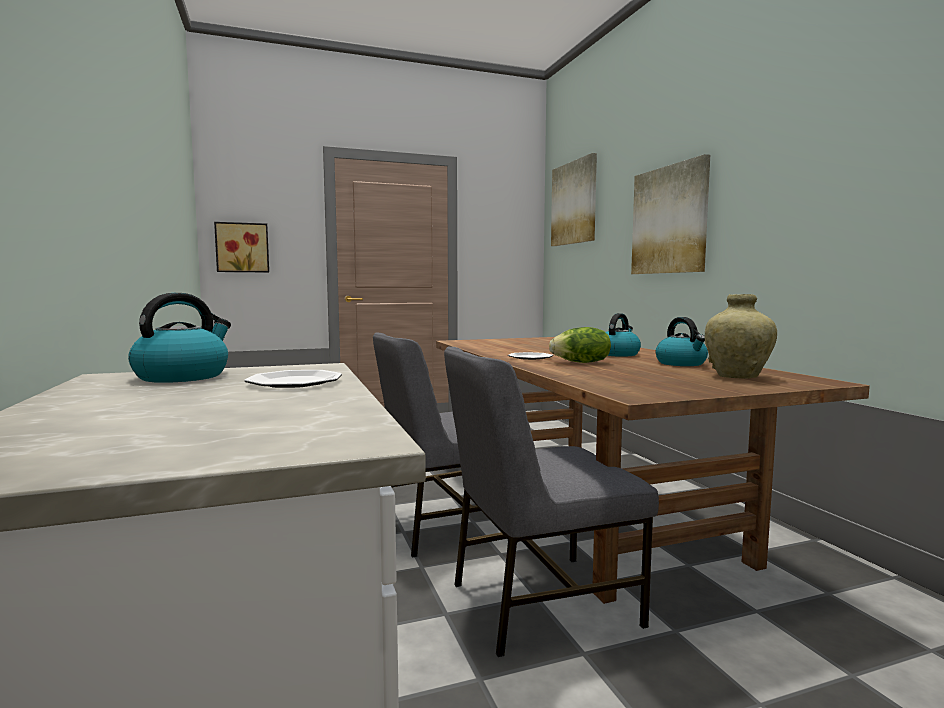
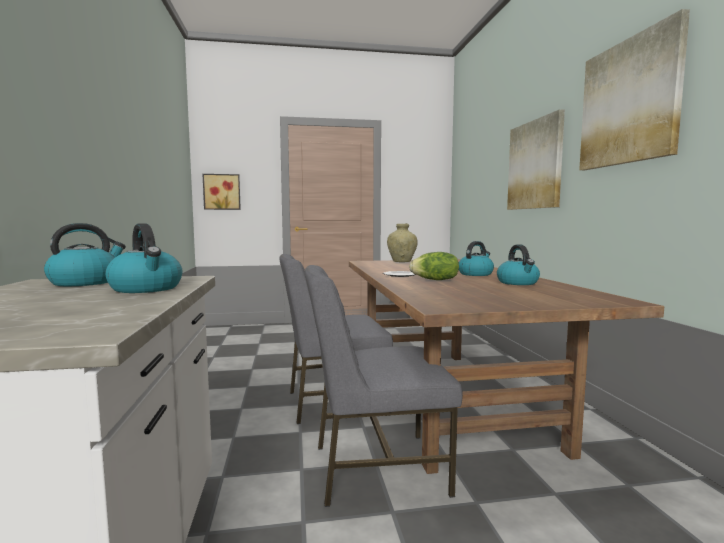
camera: 10 degrees right, 0 degrees up
(295, 382) = (147, 289): plate -> kettle
(574, 203) = (471, 153): picture -> picture (629, 102)
(737, 376) = (551, 295): beige vase -> beige vase (402, 261)

